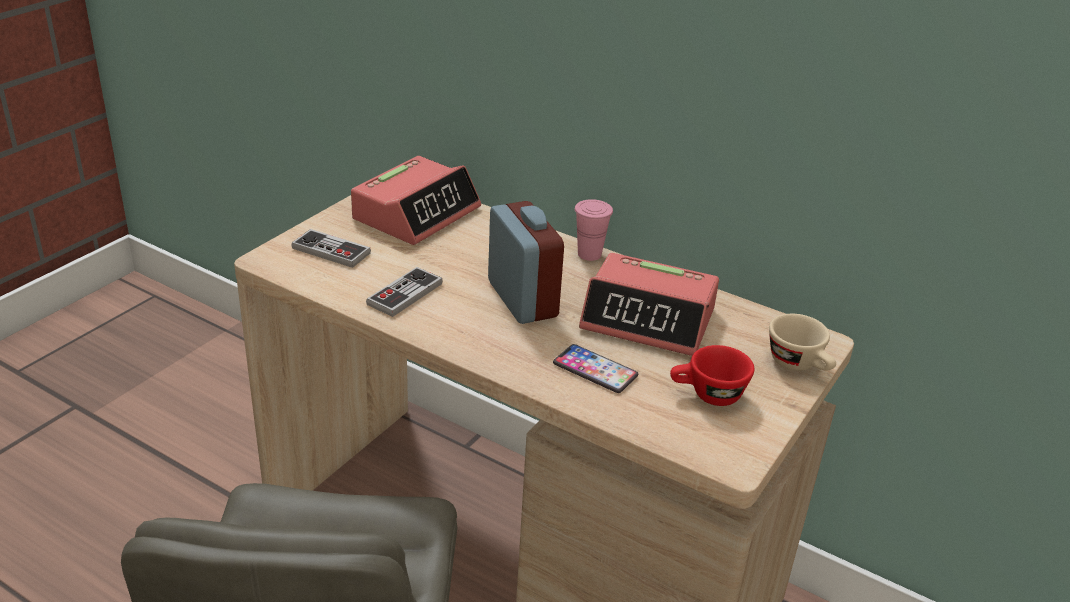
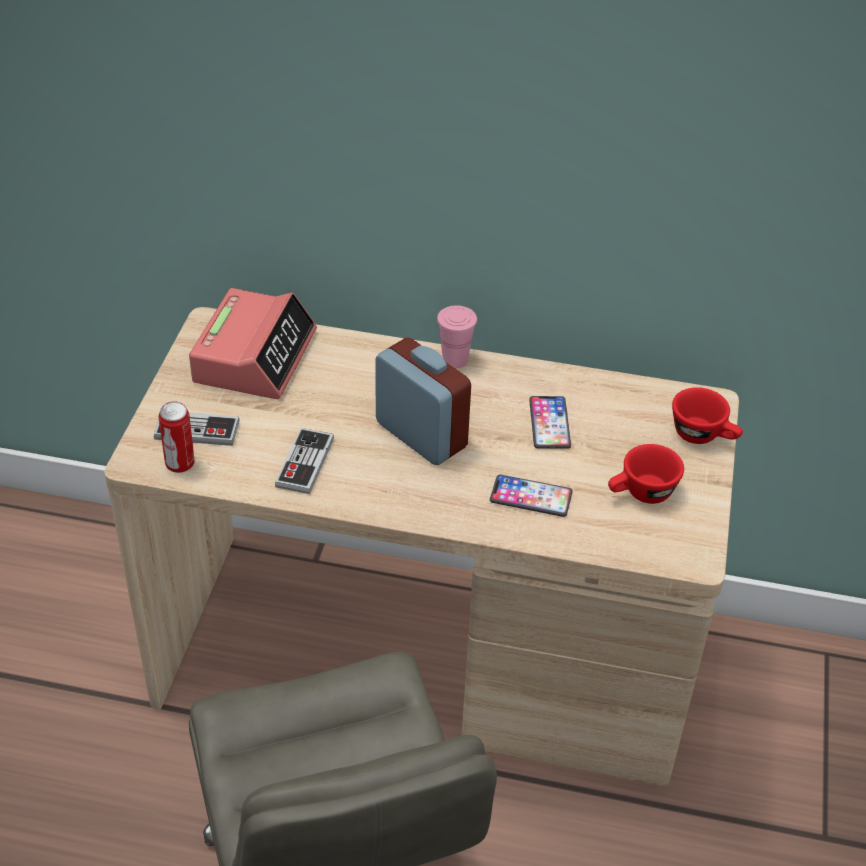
camera: 20 degrees left, 10 degrees up
(299, 270) = (180, 465): none -> can
(649, 319) = (549, 423): alarm clock -> phone
(799, 365) = (703, 435): beige cup -> red cup

